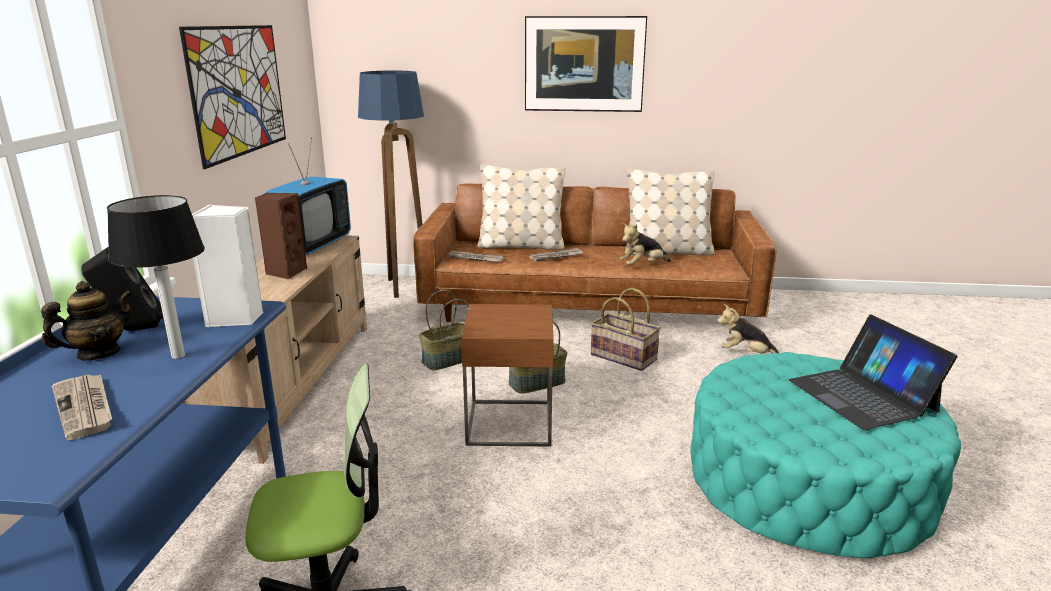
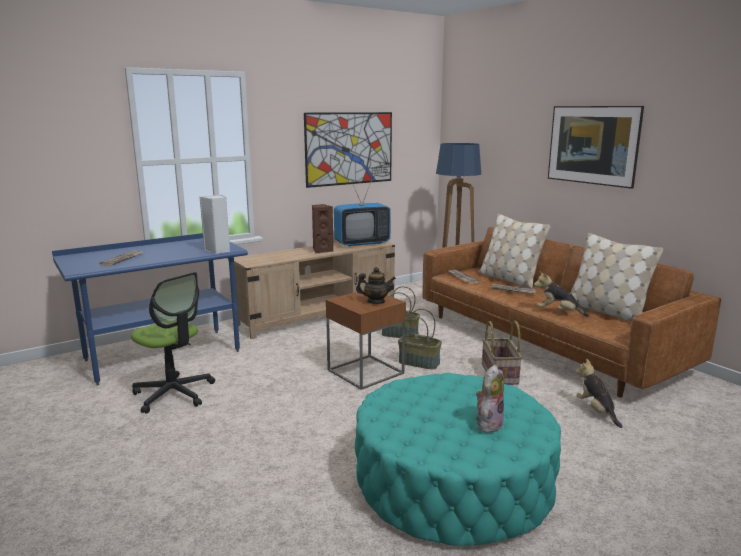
camera: 50 degrees right, 5 degrees down
(98, 353) = (163, 248): teapot -> teapot (376, 302)
(131, 330) = (187, 245): black speaker -> none
(178, 356) = (174, 255): table lamp -> none
(862, 395) = (488, 423): laptop -> plush toy

